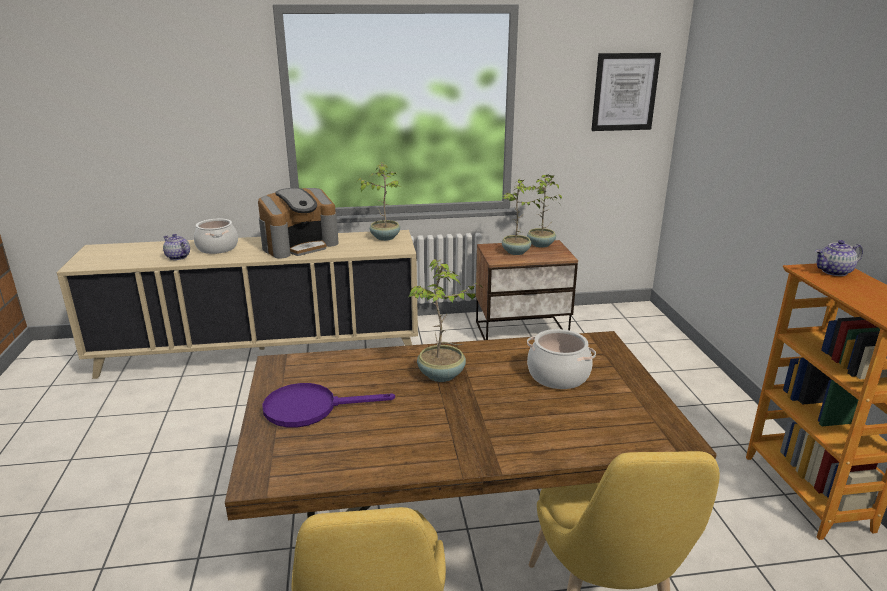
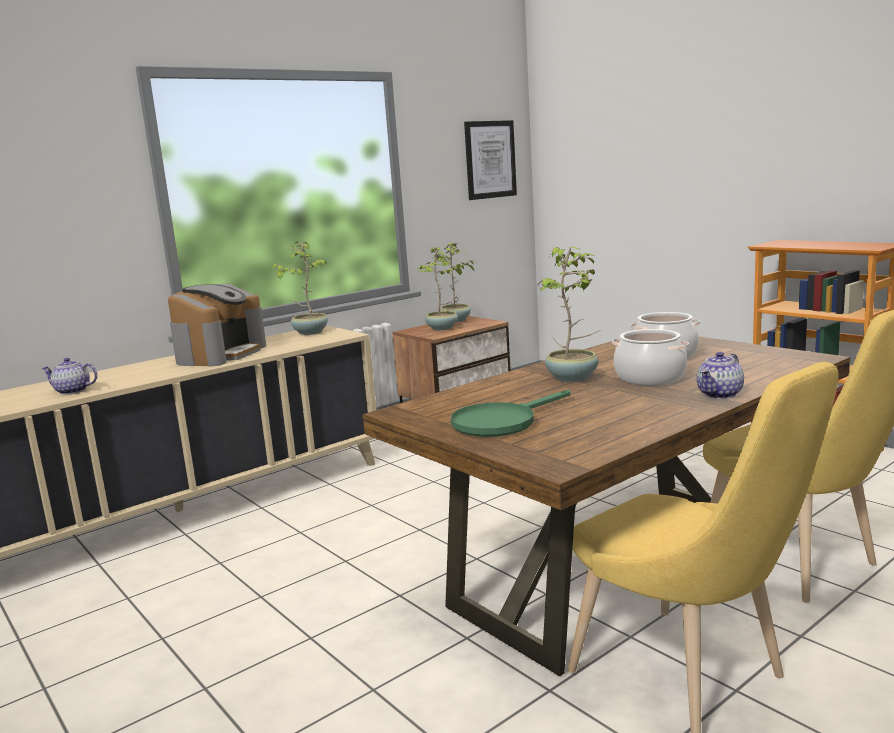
camera: 30 degrees left, 10 degrees down
(217, 248) = (114, 376): cooking pot -> cooking pot (650, 377)
(311, 408) = (502, 422): purple frying pan -> green frying pan
(834, 272) = (785, 243): teapot -> teapot (720, 394)

